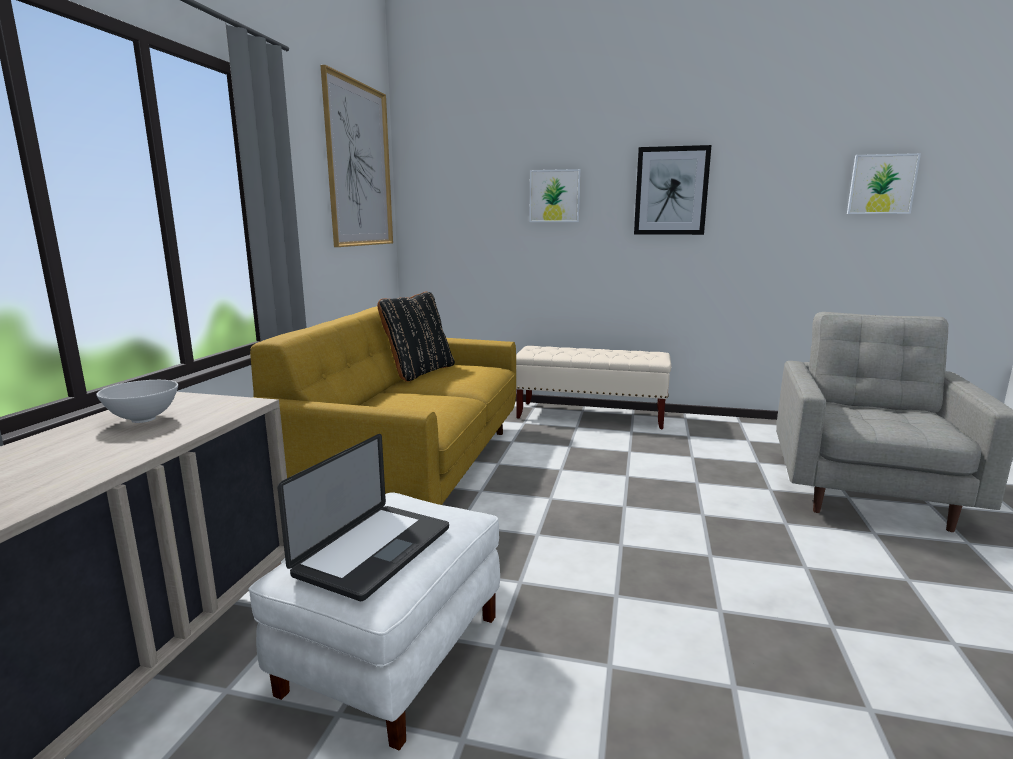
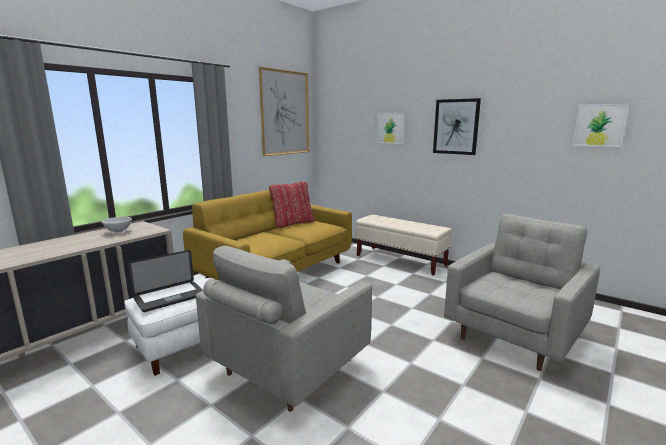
camera: 25 degrees right, 0 degrees up
(419, 372) = (292, 223): black pillow -> red pillow
(645, 636) = (287, 368): none -> grey armchair

